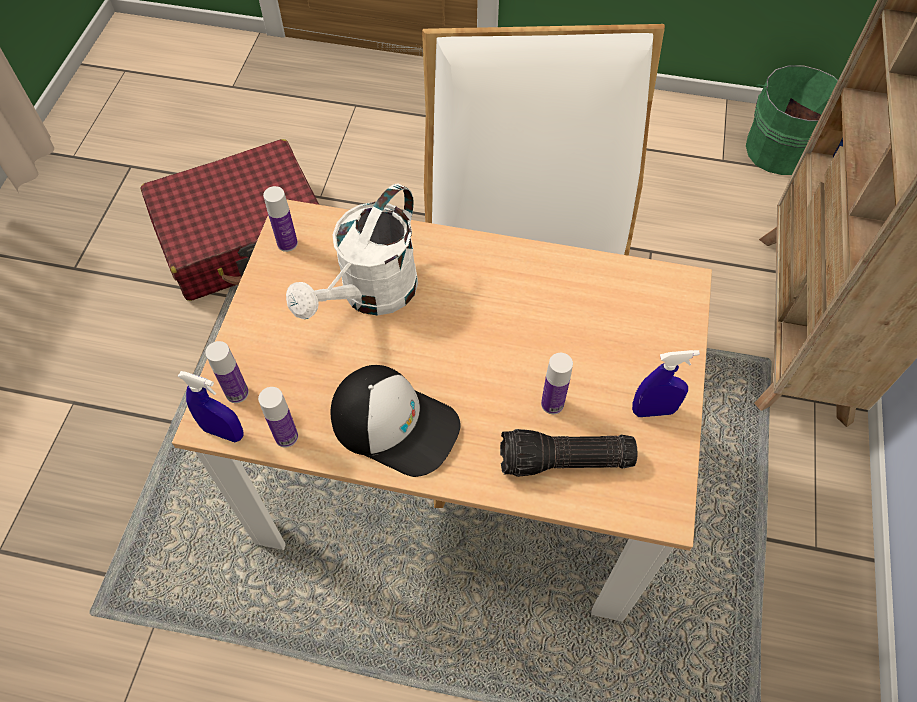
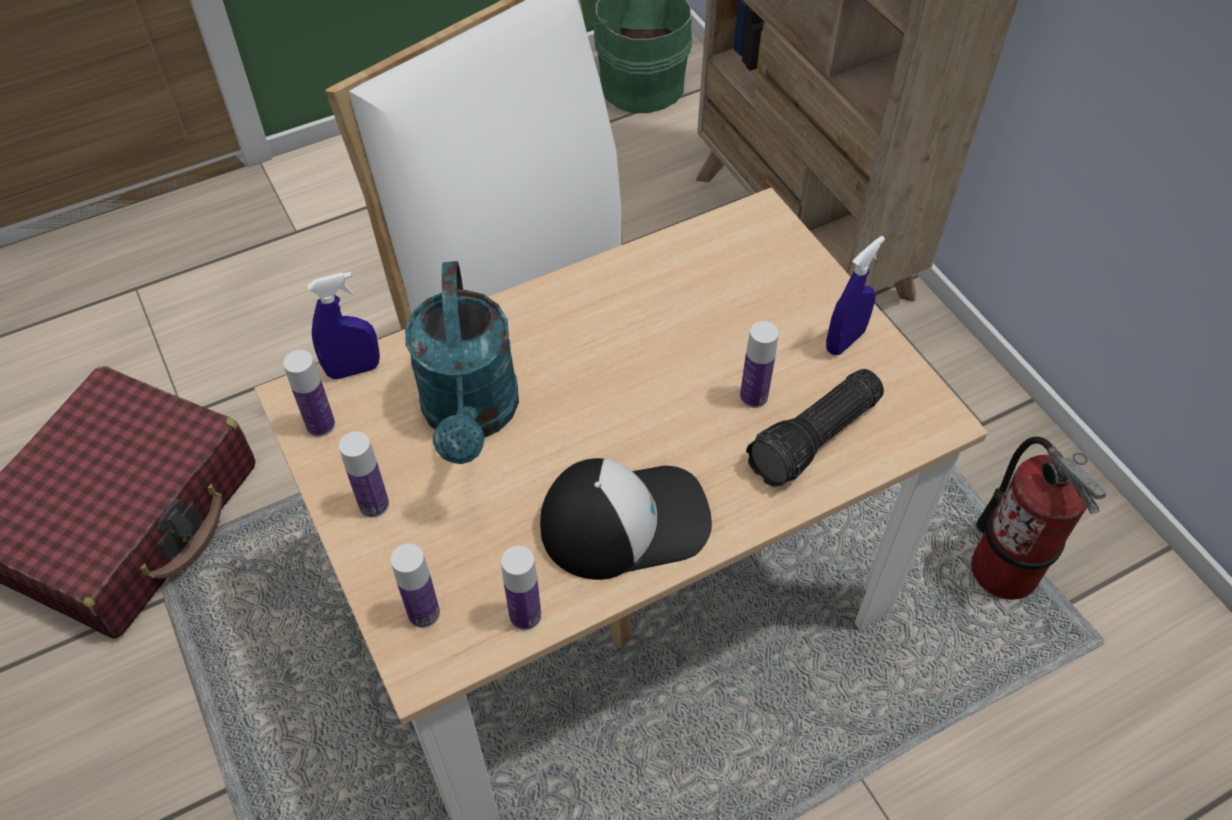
camera: 40 degrees left, 5 degrees down
(223, 432) = (450, 662): blue spray bottle -> blue spray bottle (353, 370)
(271, 310) = (374, 504): none -> bottle
(370, 295) = (471, 416): white watering can -> turquoise watering can
(734, 657) = (1004, 569): none -> fire extinguisher

